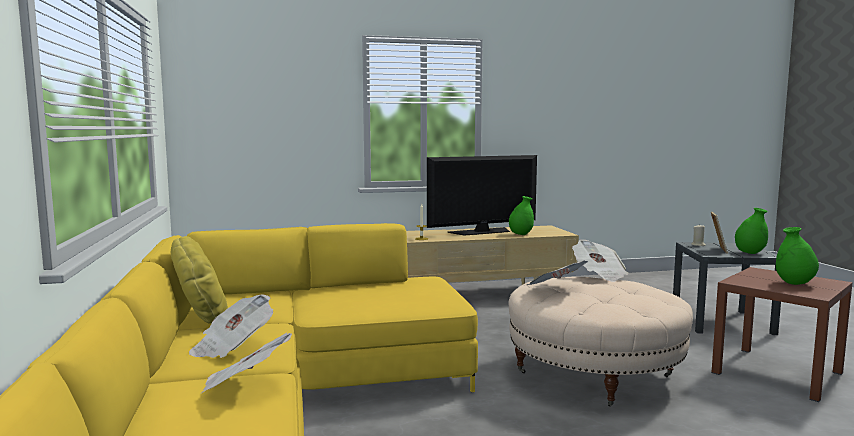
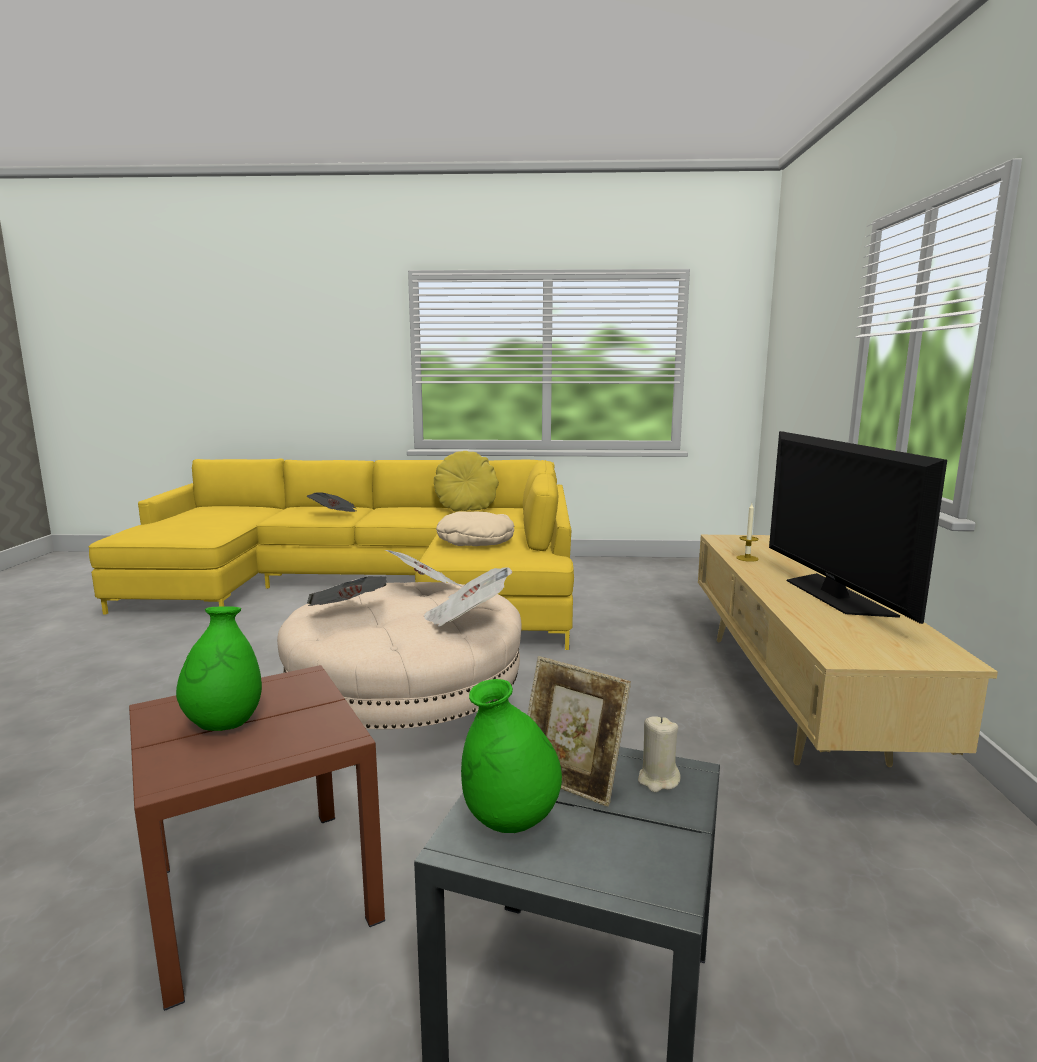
camera: 105 degrees right, 5 degrees up
(232, 347) = (398, 514): newspaper -> newspaper (348, 613)
(382, 298) = (476, 541): none -> beige pillow
(521, 234) = (813, 618): green vase -> none

